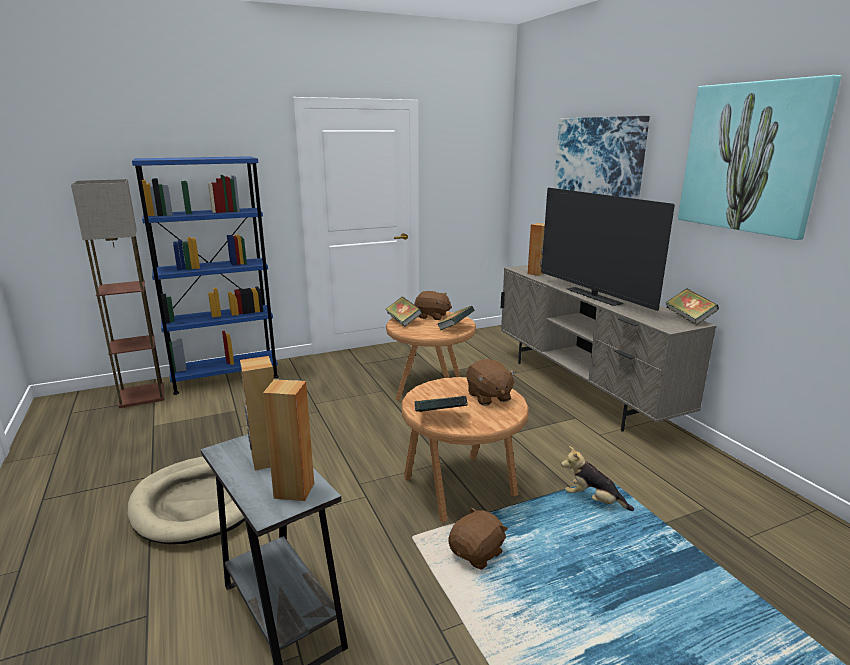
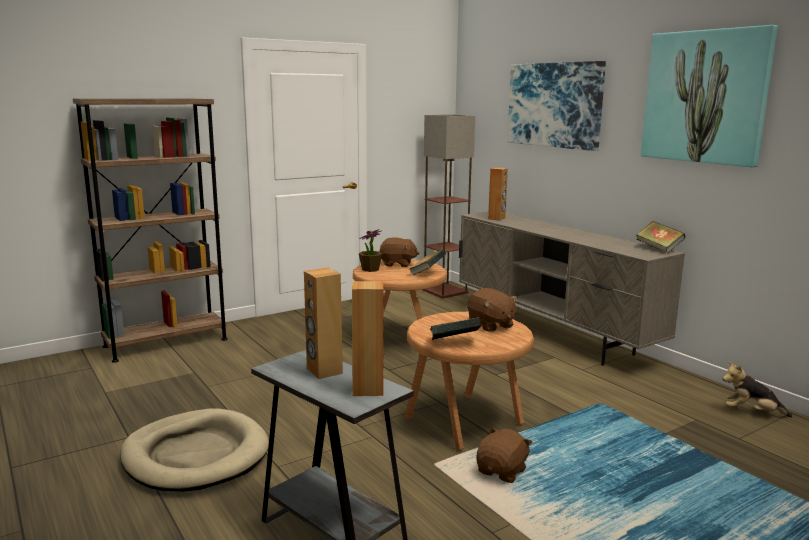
camera: 10 degrees left, 5 degrees down
(141, 395) = (74, 365): floor lamp -> floor lamp (444, 291)
(225, 377) = (166, 343): blue bookcase -> brown bookcase
(403, 321) = (370, 269): book -> potted plant
(593, 296) = (563, 235): television -> none
(593, 501) = (595, 422): plush toy -> plush toy (751, 412)

